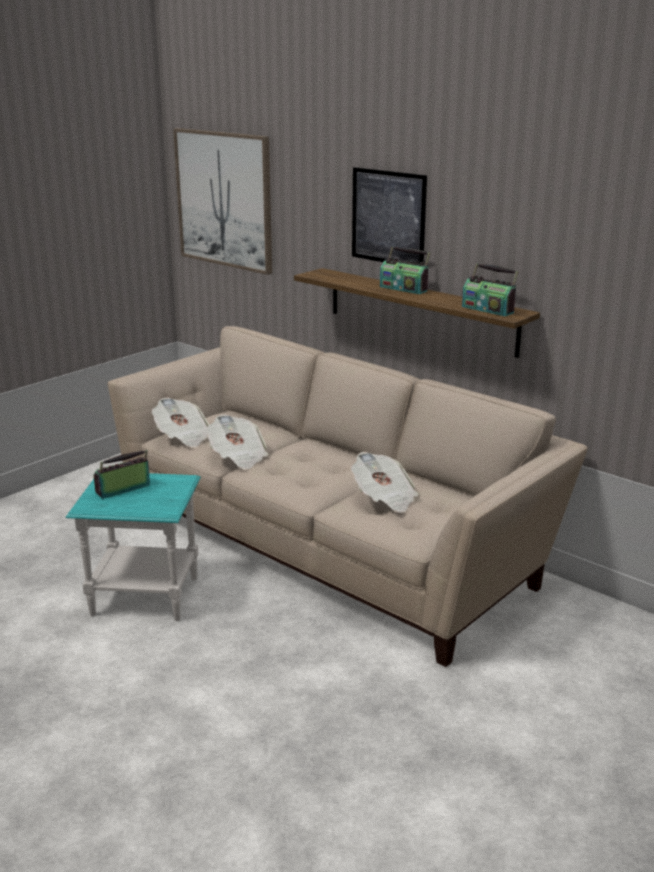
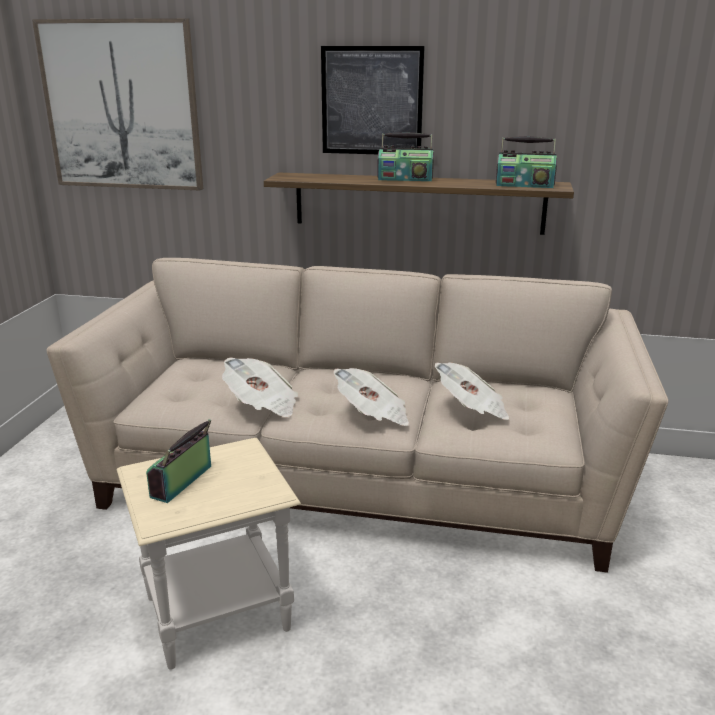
camera: 30 degrees left, 0 degrees up
(146, 596) = (219, 612): turquoise side table -> beige side table
(183, 437) = (169, 398): newspaper -> newspaper (373, 415)

